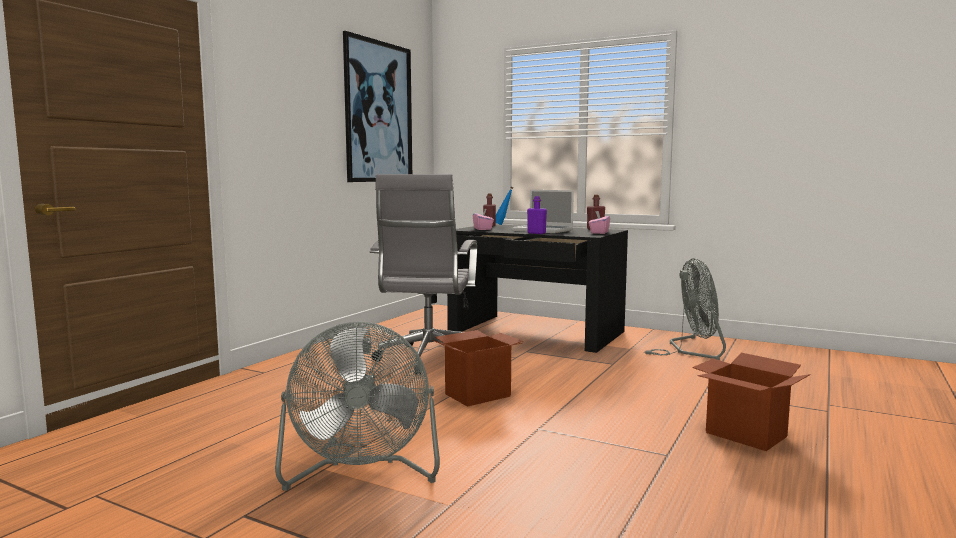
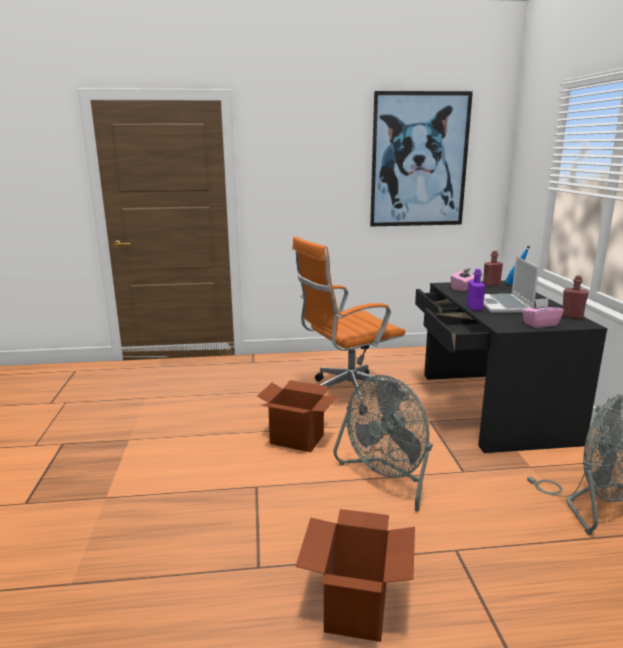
camera: 55 degrees right, 10 degrees up
(356, 472) = (131, 450): grey fan -> grey fan (387, 476)
(427, 360) = (346, 394): grey office chair -> orange office chair

